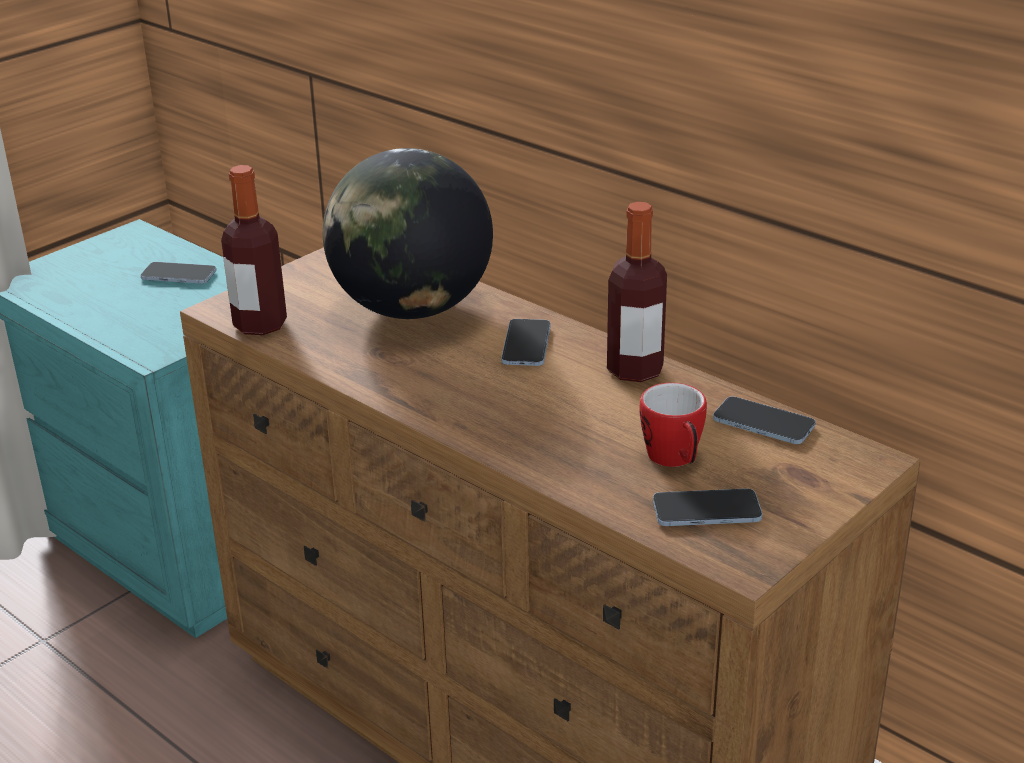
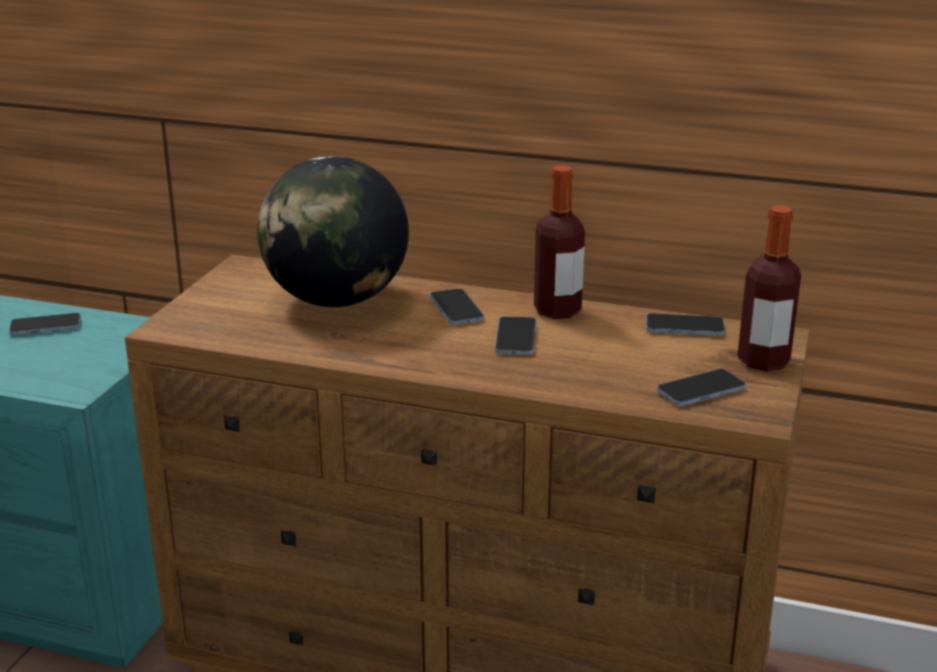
camera: 25 degrees left, 5 degrees down
(260, 325) = (212, 334): bottle -> bottle (763, 361)
(557, 396) = (515, 338): none -> phone
(675, 460) = (646, 363): mug -> none

